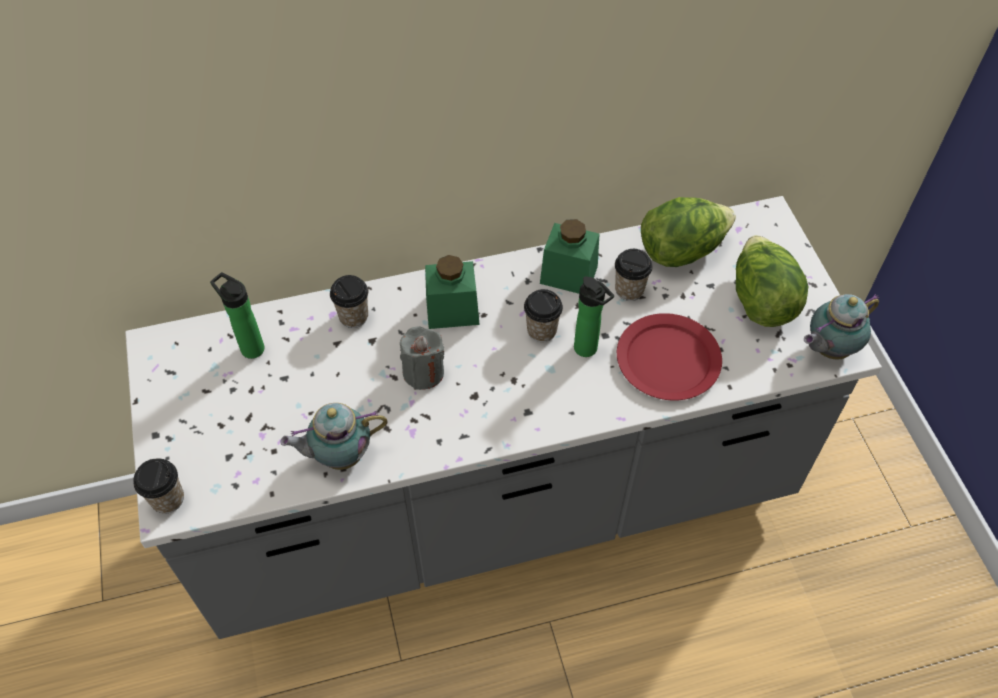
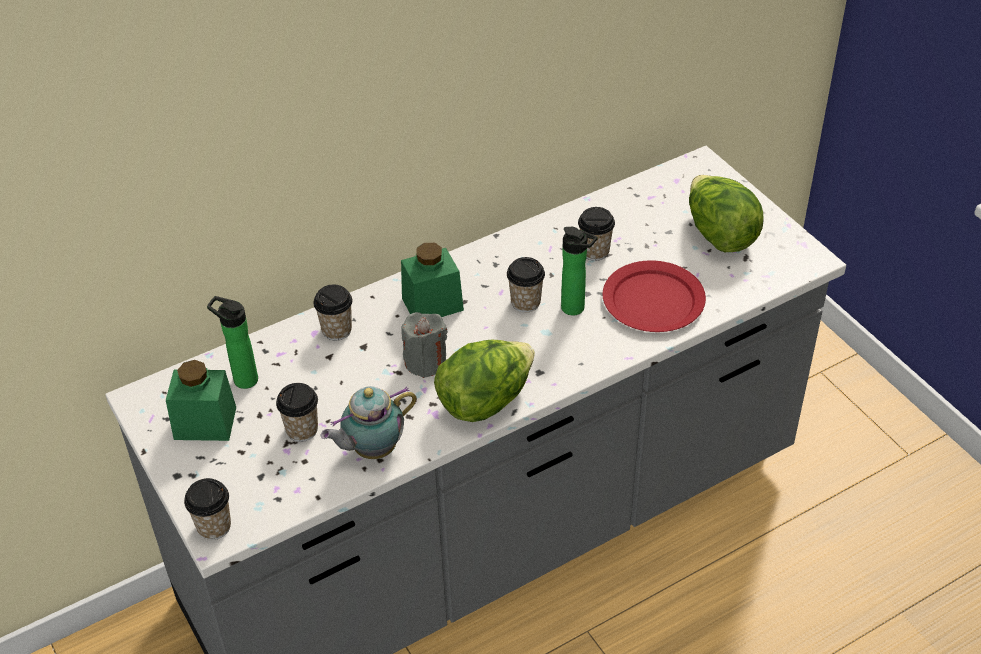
camera: 15 degrees left, 10 degrees down
(283, 416) = (302, 430): none -> cup
(568, 275) = (532, 251): green jar -> green jar (205, 423)
(681, 250) = (631, 209): lettuce -> lettuce (485, 401)
(828, 349) = (794, 260): teapot -> none

